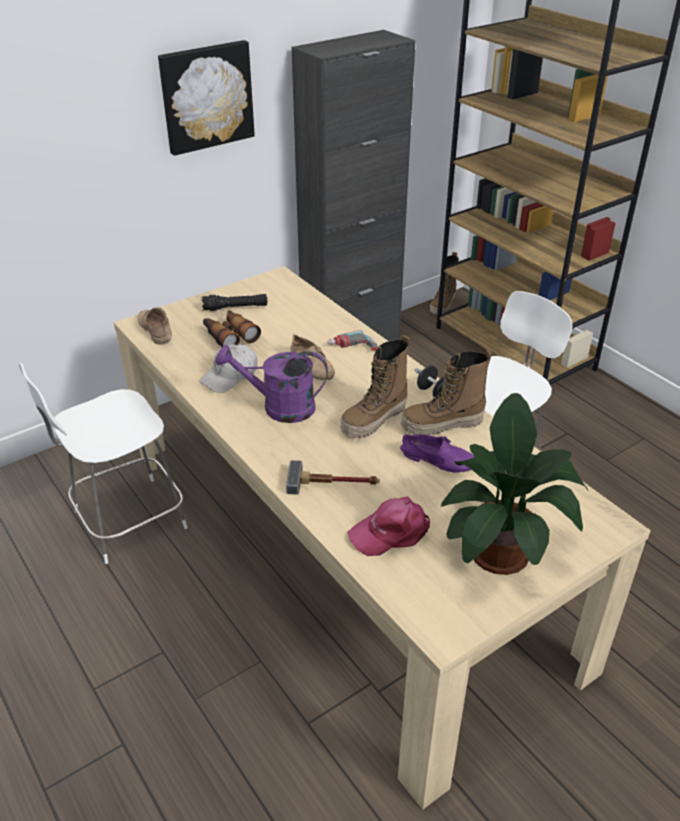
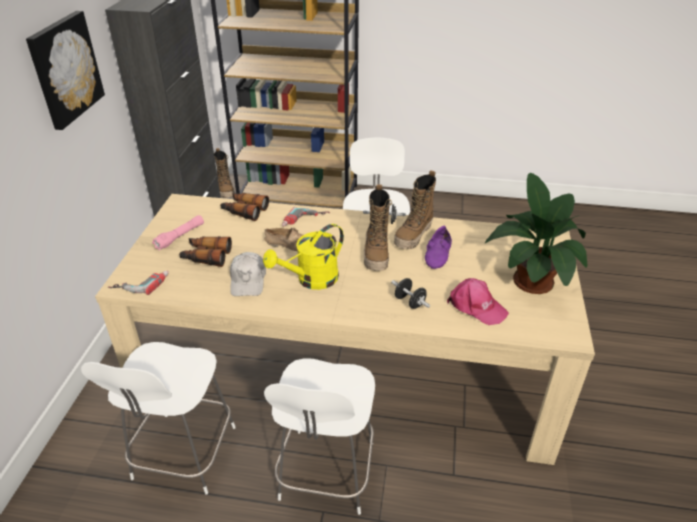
camera: 45 degrees left, 0 degrees up
(154, 330) = (140, 283): beige shoe -> power drill
(203, 624) = (326, 474): none -> white chair
(235, 308) = (180, 237): black flashlight -> pink flashlight
(279, 407) = (311, 280): purple watering can -> yellow watering can
(319, 312) = (244, 211): none -> binoculars
(333, 483) = (409, 302): hammer -> black dumbbell
(391, 532) = (476, 306): pink cap -> pink cap turned 75 degrees counterclockwise
(439, 459) = (439, 254): purple shoe -> purple shoe turned 135 degrees clockwise

